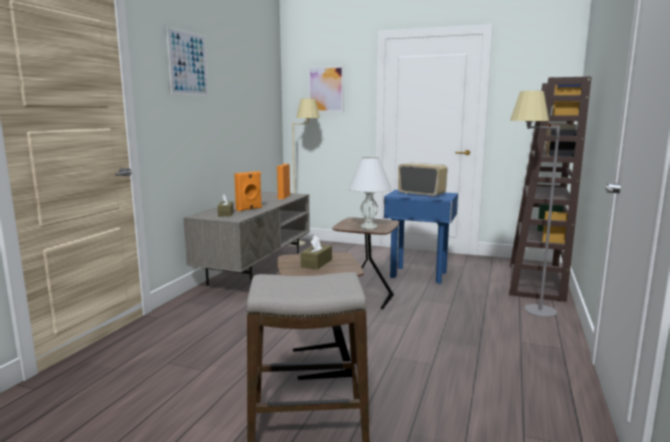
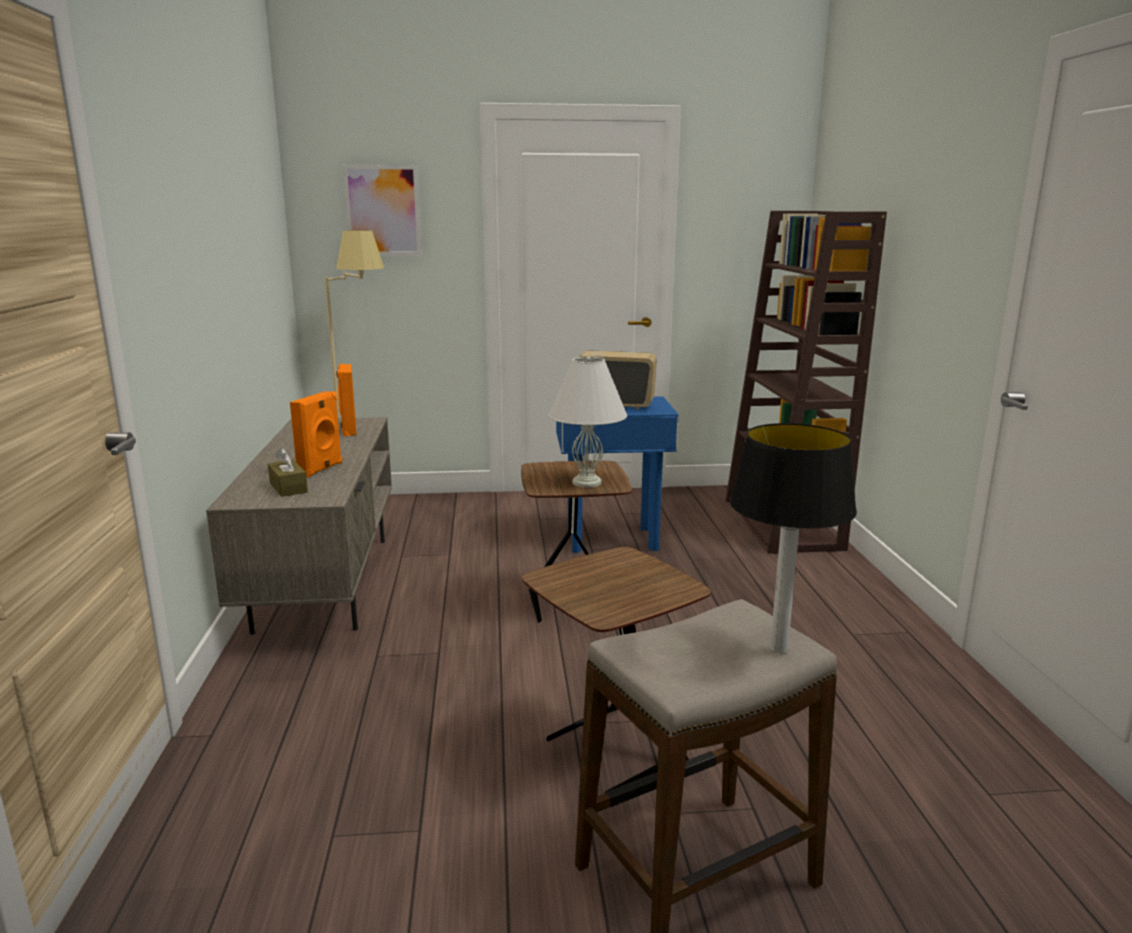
camera: 25 degrees left, 5 degrees up
(188, 63) = (174, 173): picture -> none
(316, 263) = (611, 582): brown tissue box -> none
(337, 290) = (780, 649): none -> table lamp
(525, 310) = (811, 575): grey floor lamp -> none

